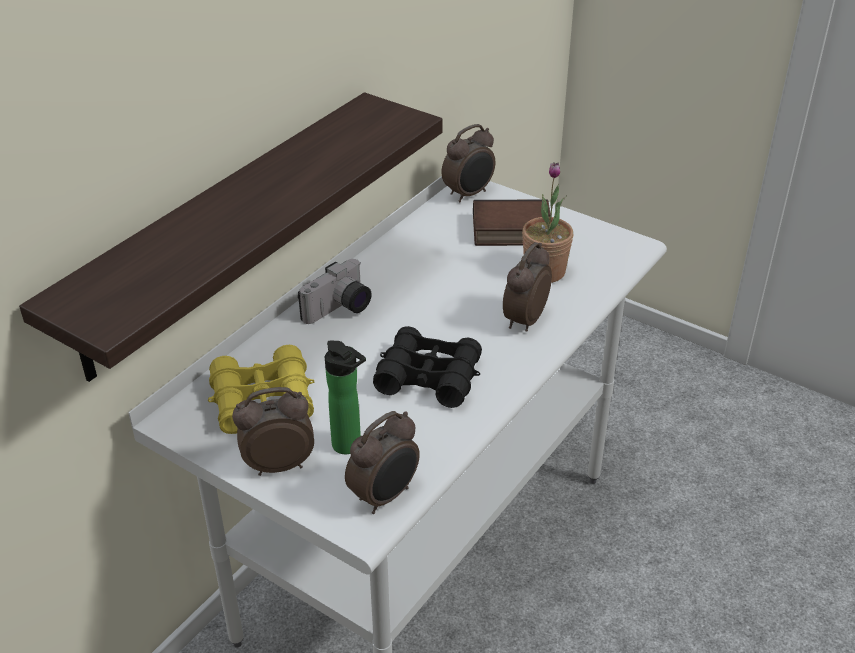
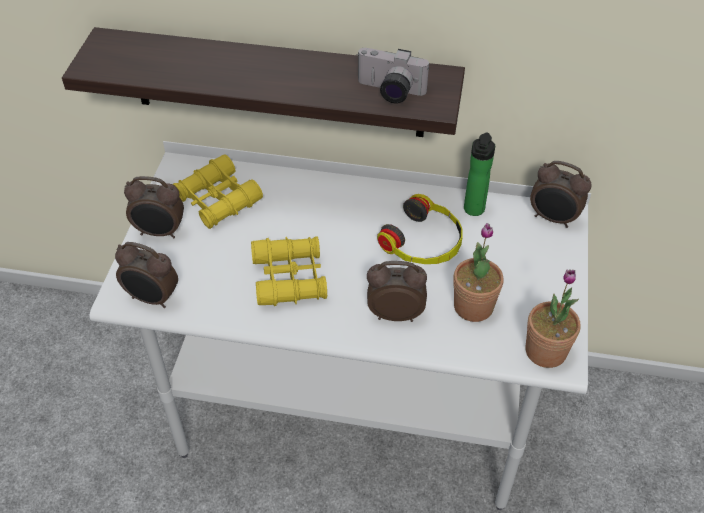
camera: 65 degrees right, 10 degrees up
(278, 464) = (160, 232): alarm clock -> alarm clock turned 135 degrees clockwise
(340, 310) = (339, 199): camera -> camera (389, 92)
(350, 447) = (193, 262): bottle -> bottle (473, 211)
(428, 377) = (289, 278): black binoculars -> yellow binoculars
(443, 274) = (423, 242): none -> headphones
(510, 231) = (516, 264): book -> none
(618, 250) = (545, 351): none -> potted plant

